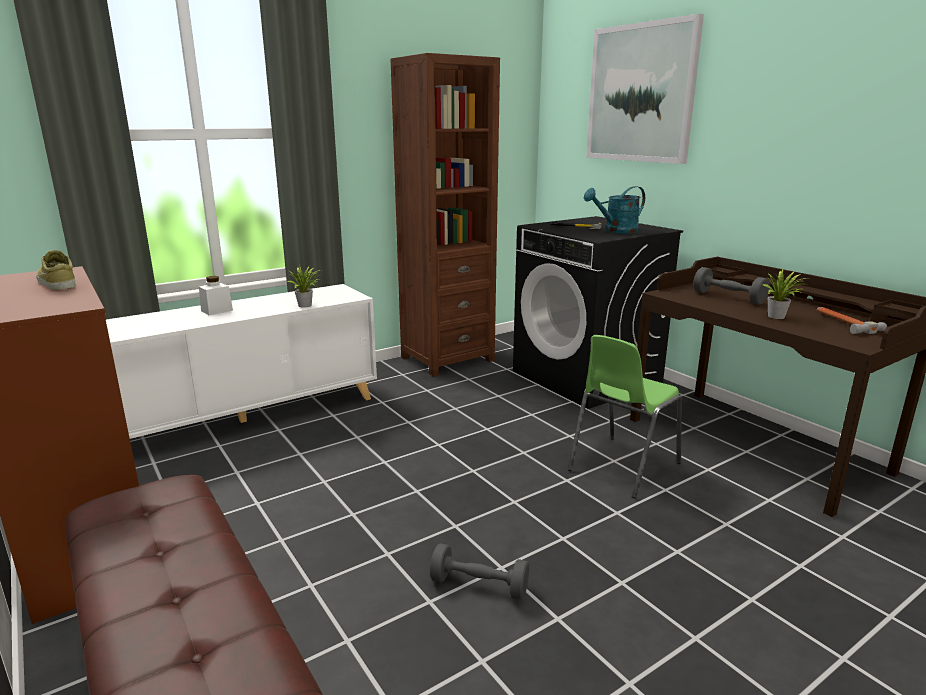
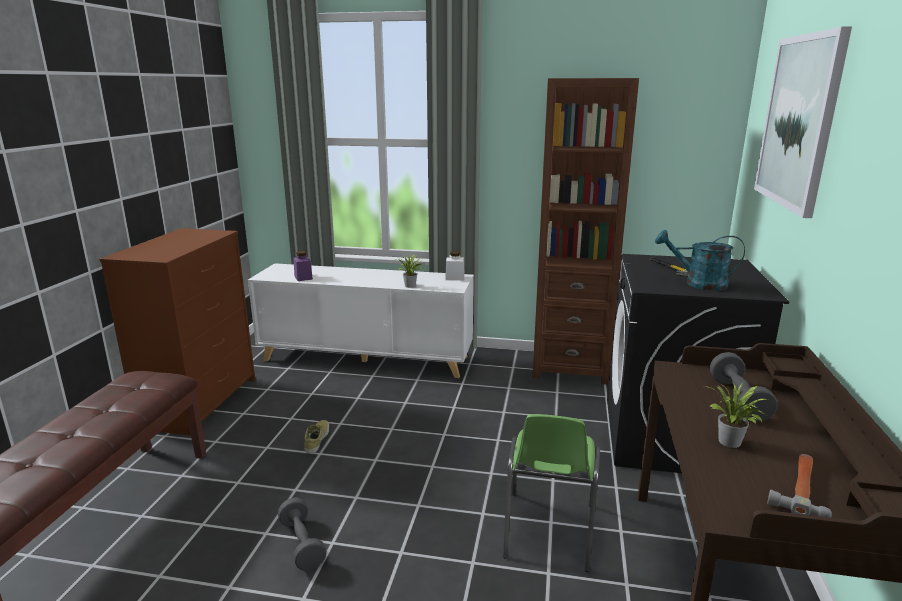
camera: 45 degrees right, 0 degrees up
(56, 282) = (198, 240): beige shoe -> beige shoe (316, 439)
(149, 328) = (303, 277): none -> purple jar
(217, 310) = (357, 275): white jar -> white jar (454, 278)
(622, 466) = (548, 531): green chair -> green chair turned 75 degrees counterclockwise

